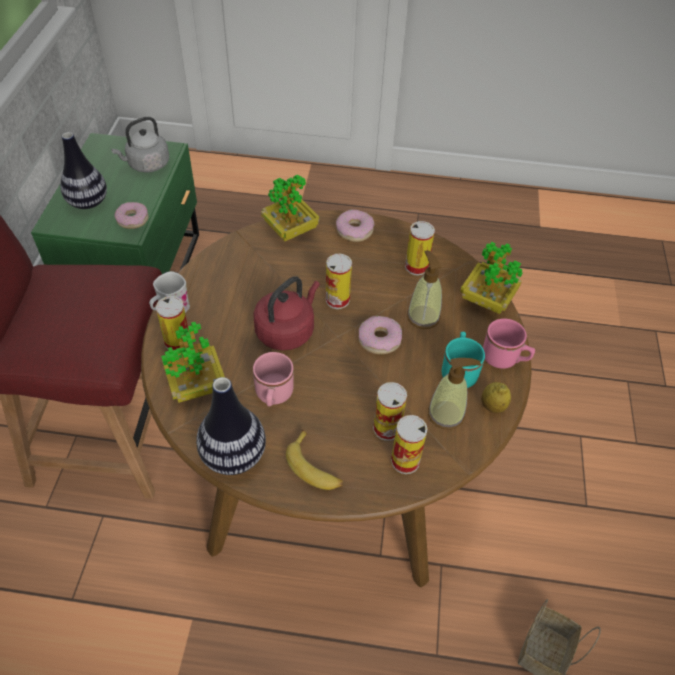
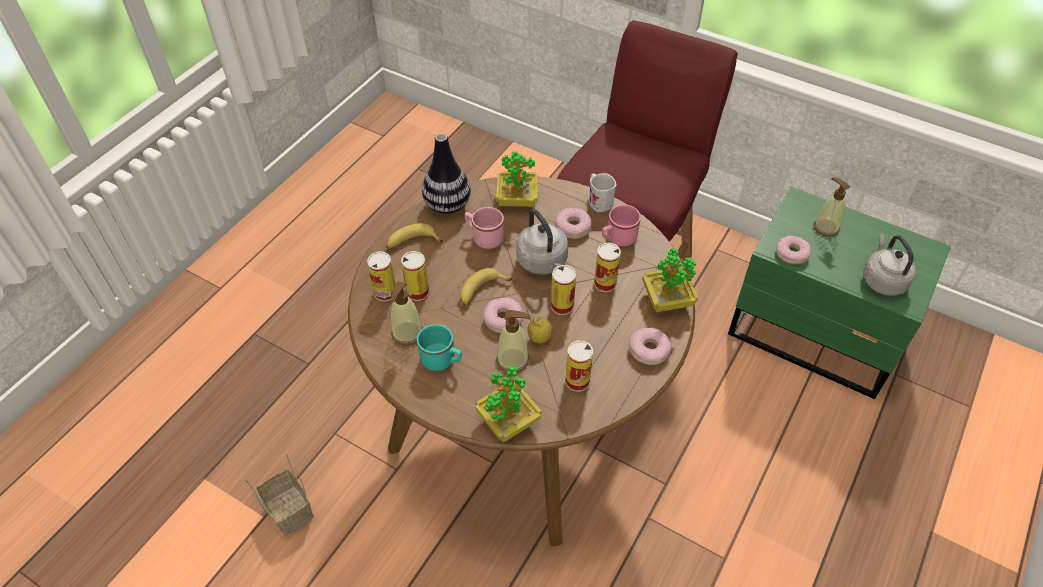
camera: 115 degrees right, 0 degrees up
(88, 202) = (825, 227): vase -> soap dispenser
(178, 343) = (562, 198): can -> can (605, 283)
(222, 321) = (572, 227): none -> donut
(287, 331) = (543, 263): red kettle -> grey kettle
(354, 370) = (481, 291): none -> banana
(492, 406) = (395, 368): lemon -> lemon (539, 338)
(504, 359) = (435, 400): pink mug -> pink mug (617, 239)

